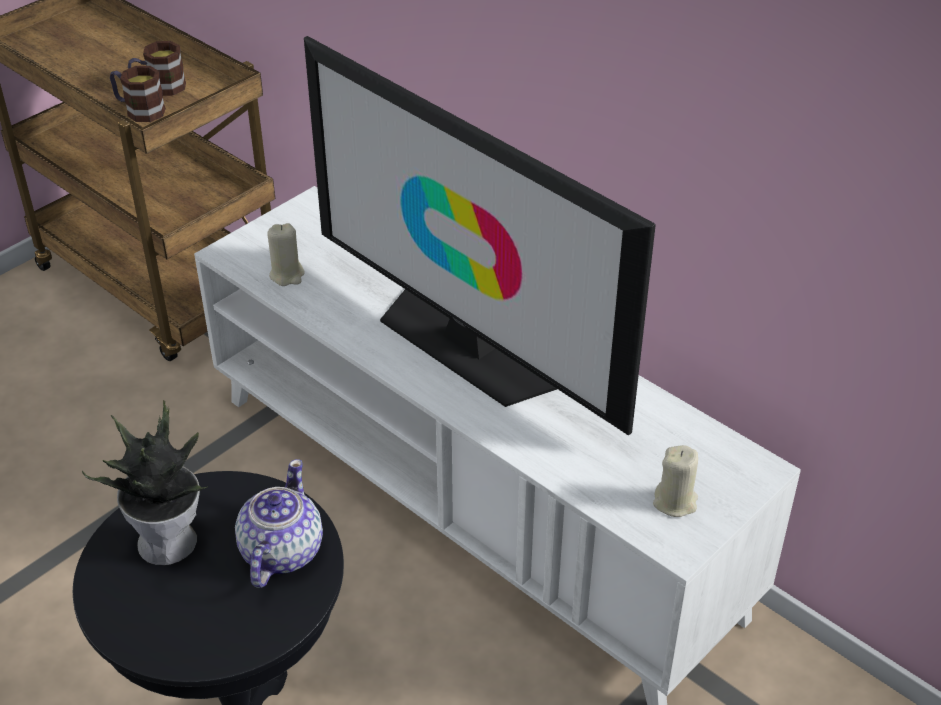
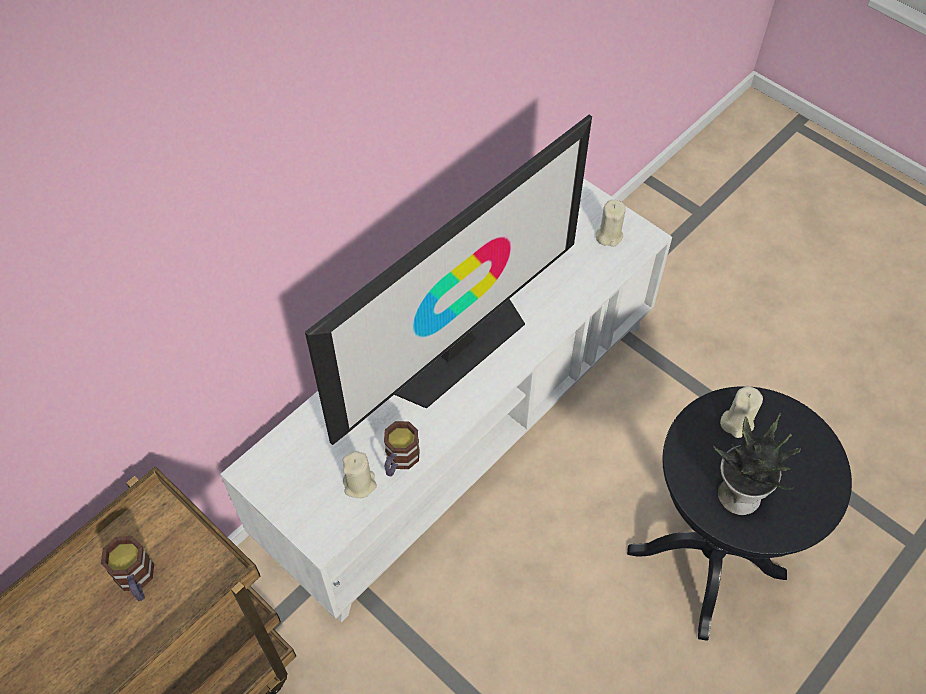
camera: 90 degrees left, 15 degrees up
(139, 110) = (180, 594): mug -> mug (399, 461)
(280, 552) = (737, 422): teapot -> beige candle

